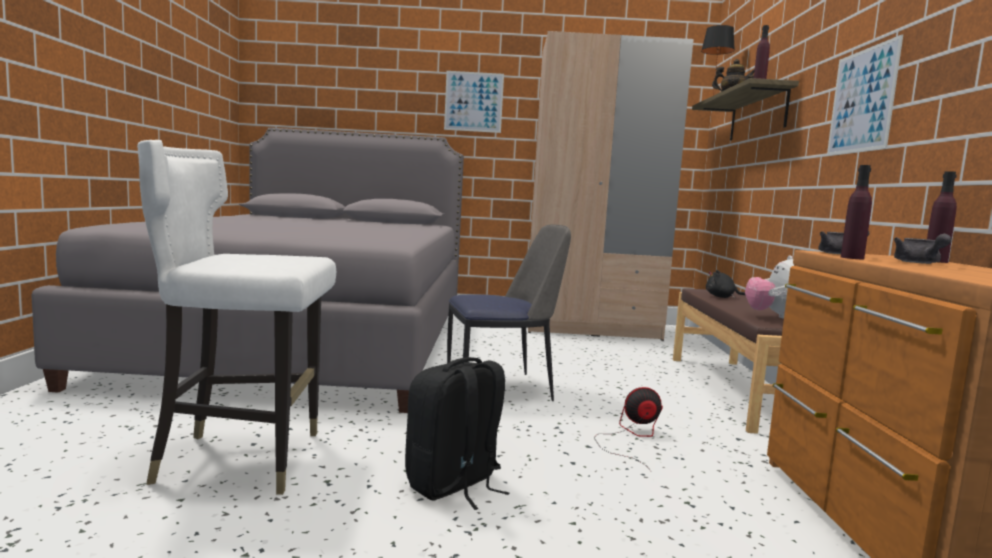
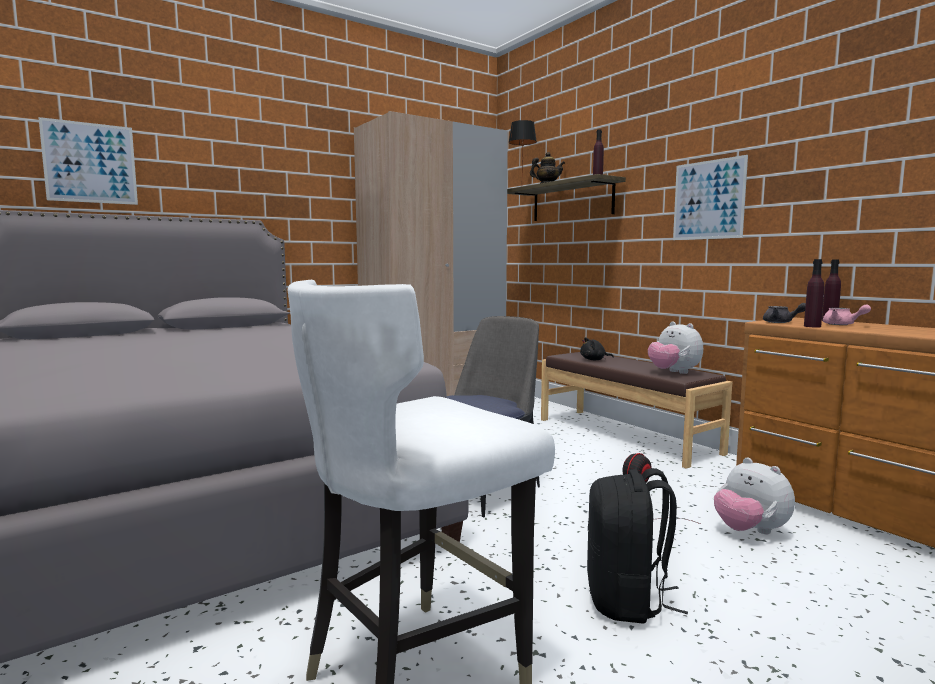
camera: 35 degrees left, 0 degrees up
(473, 102) = (284, 179): picture -> picture (90, 163)
(694, 495) = (750, 531): none -> plush toy
(919, 263) = (842, 324): grey teapot -> pink teapot

